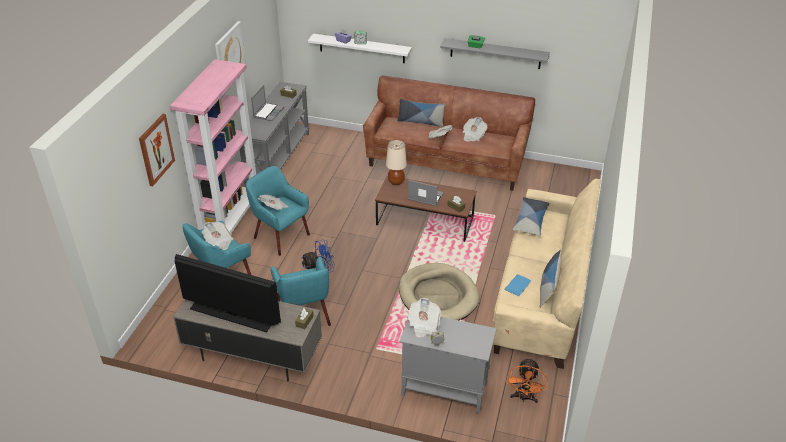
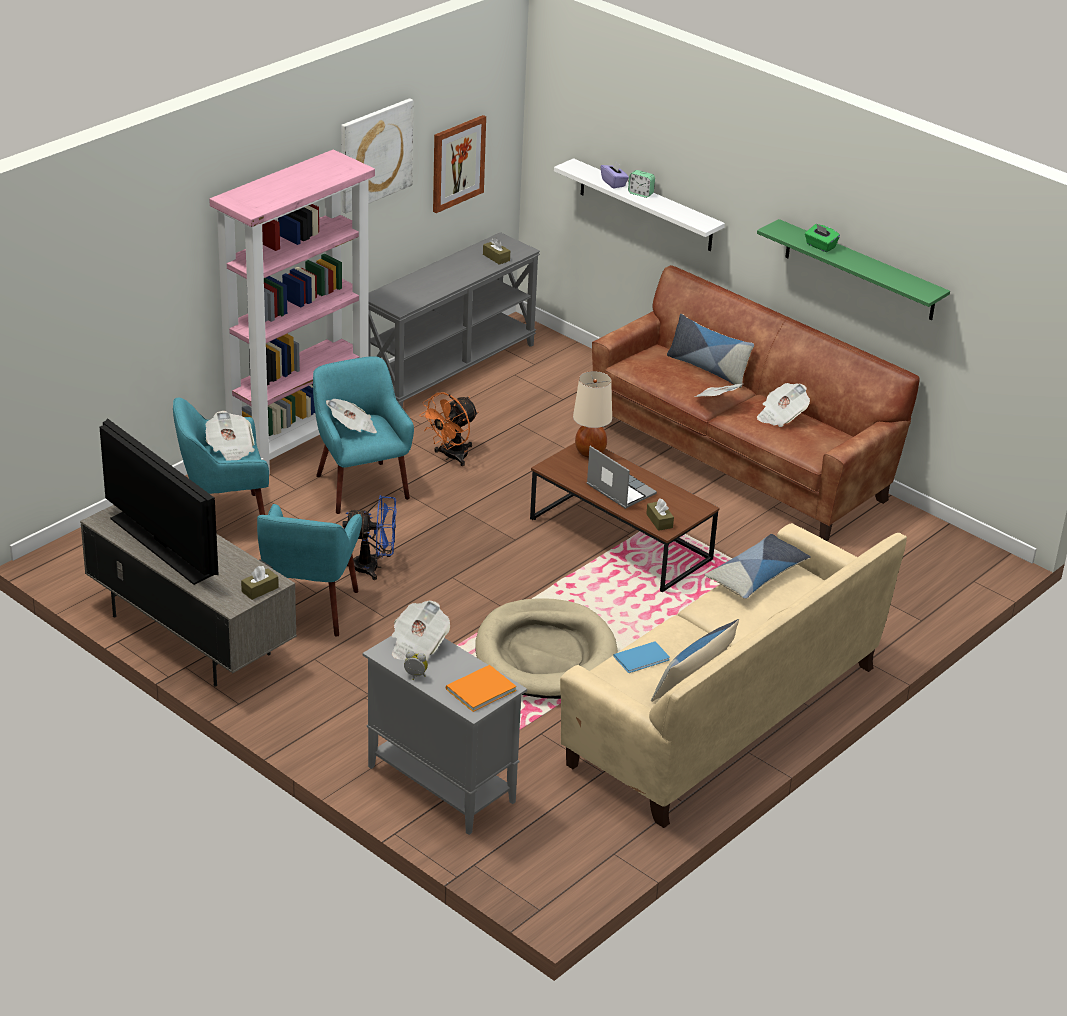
camera: 25 degrees right, 5 degrees down
(156, 149) = (164, 261): picture -> picture (457, 163)
(268, 112) = (439, 275): laptop -> none
(474, 339) = (478, 689): none -> orange book
(495, 53) = (859, 270): grey shelf -> green shelf
(524, 397) = (560, 841): orange fan -> orange fan (451, 457)

